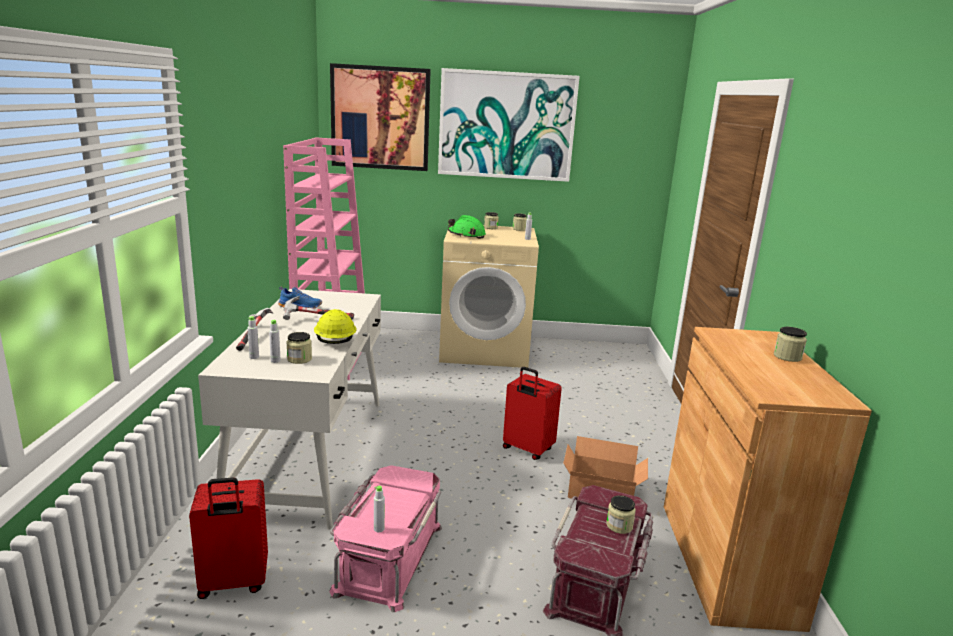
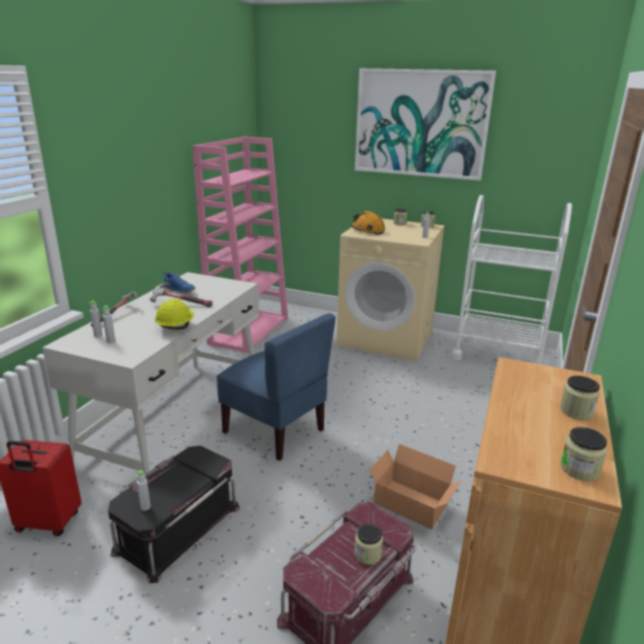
camera: 20 degrees right, 5 degrees up
(299, 359) = (131, 341): jar -> jar (579, 469)
(380, 118) = (306, 117): picture -> none
(388, 557) = (177, 527): pink storage box -> black storage box
(429, 450) = (275, 430): none -> blue chair
(466, 235) = (367, 230): green hard hat -> orange hard hat
(527, 449) = (364, 445): red suitcase -> none
(598, 353) = (497, 353): none -> white cart

